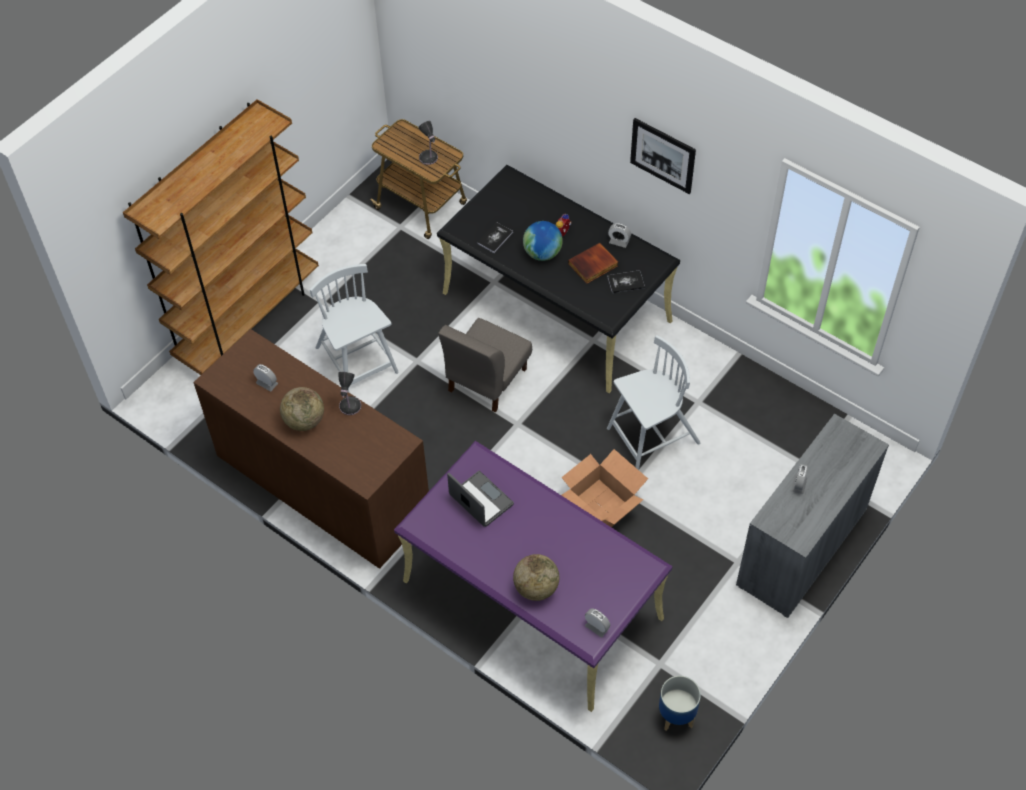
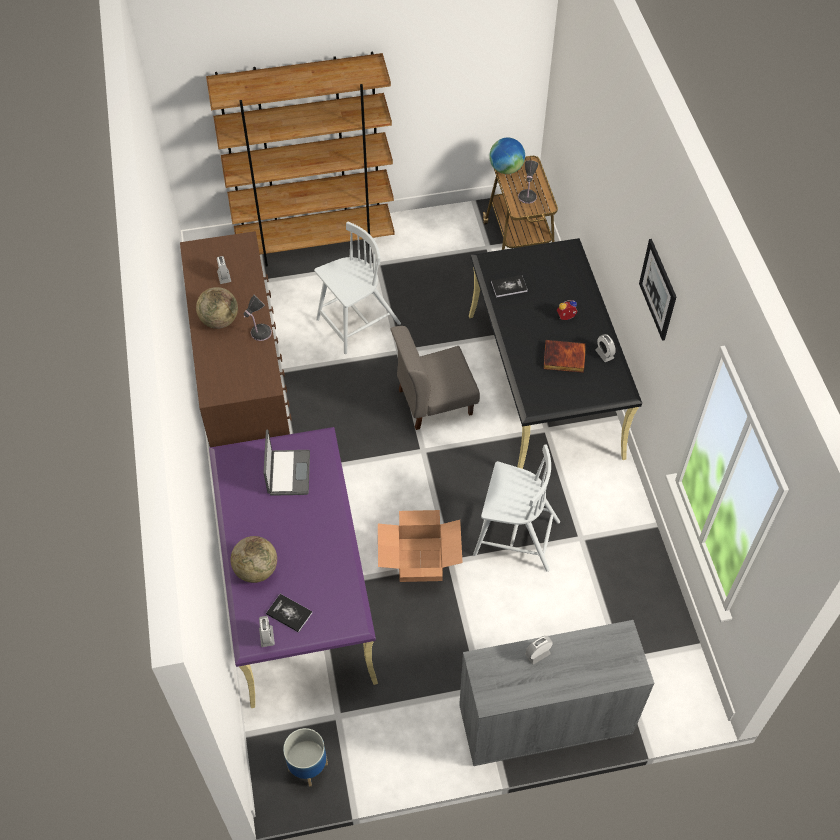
camera: 40 degrees right, 0 degrees up
(357, 361) = (357, 323): white chair -> white chair turned 45 degrees clockwise
(543, 253) = (533, 322): globe -> globe (506, 169)
(626, 282) = (576, 389): book -> book (289, 613)

